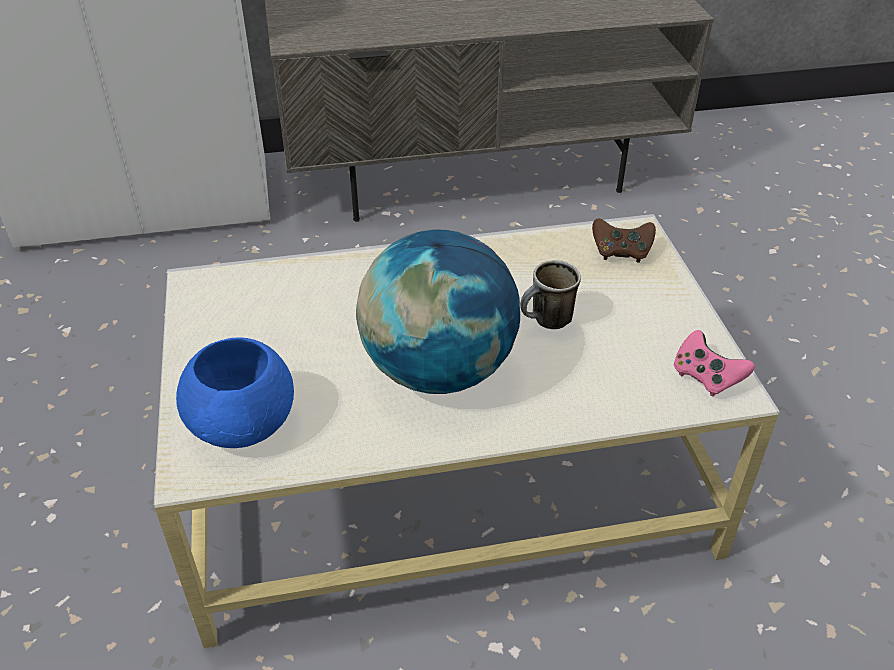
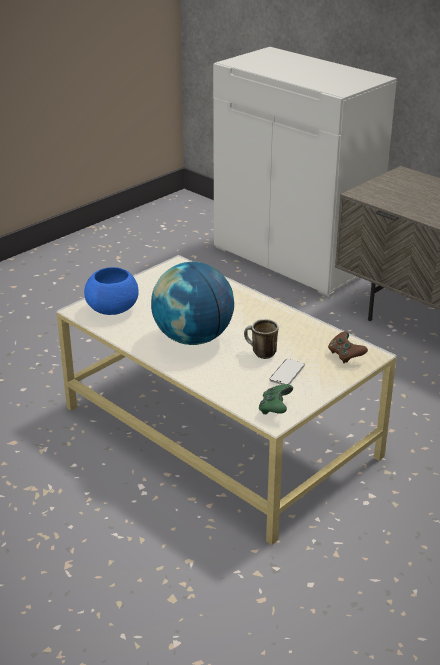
camera: 55 degrees right, 10 degrees down
(623, 323) = (287, 373): none -> phone
(706, 377) = (275, 408): pink game controller -> green game controller

